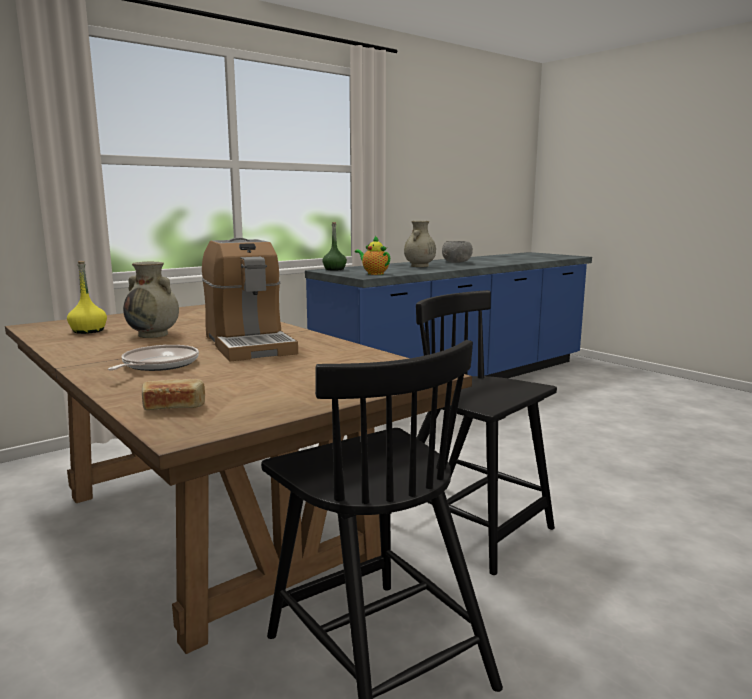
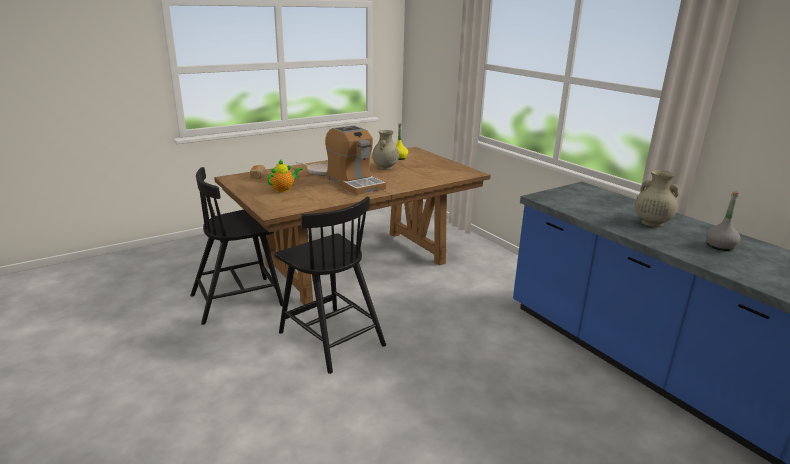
camera: 95 degrees right, 10 degrees up
(249, 344) = (354, 183): coffee machine -> coffee machine turned 105 degrees counterclockwise
(334, 269) = (592, 189): green bottle -> none
(374, 273) = (563, 201): teapot -> teapot (284, 189)
(457, 262) = (719, 246): grey bowl -> grey bottle
(469, 527) = (330, 337): black chair -> black chair turned 90 degrees clockwise

